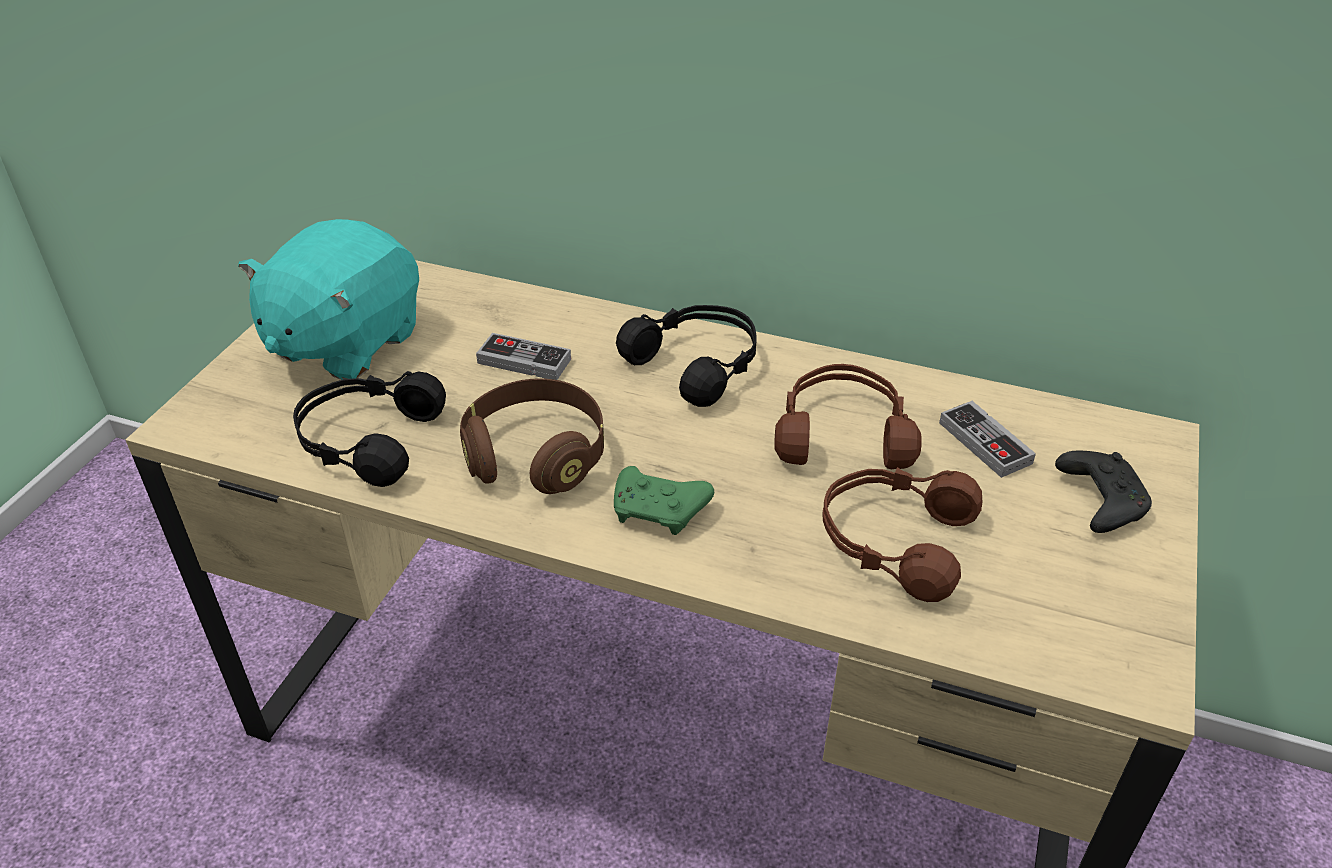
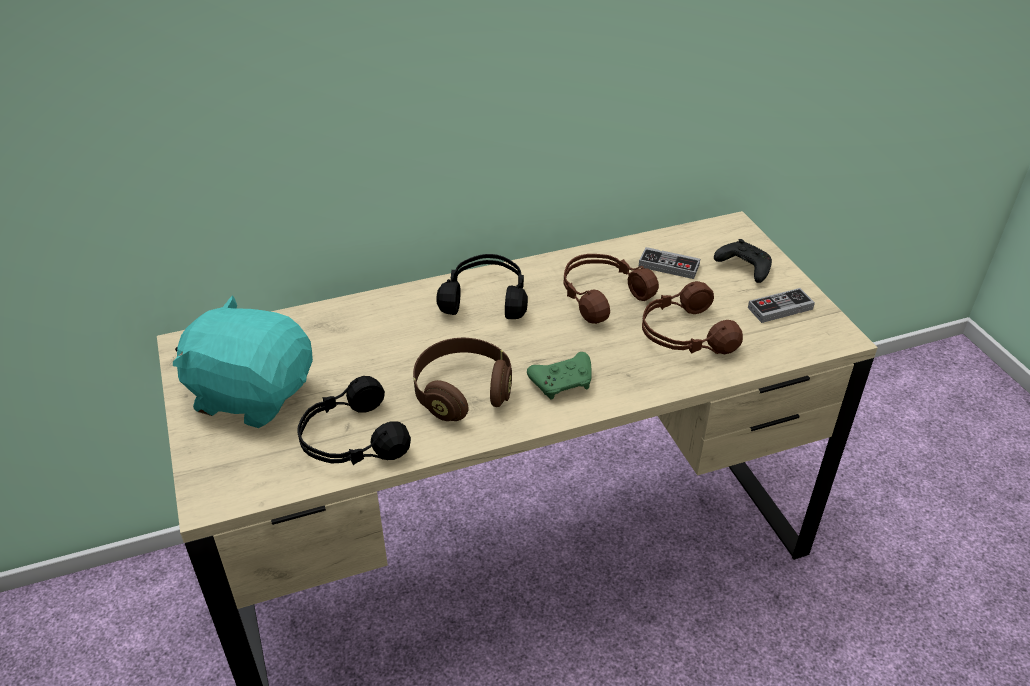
camera: 40 degrees left, 0 degrees up
(344, 342) = (252, 394): turquoise plush toy -> turquoise plush toy turned 120 degrees clockwise
(524, 361) = (385, 345): game controller -> game controller (780, 308)

